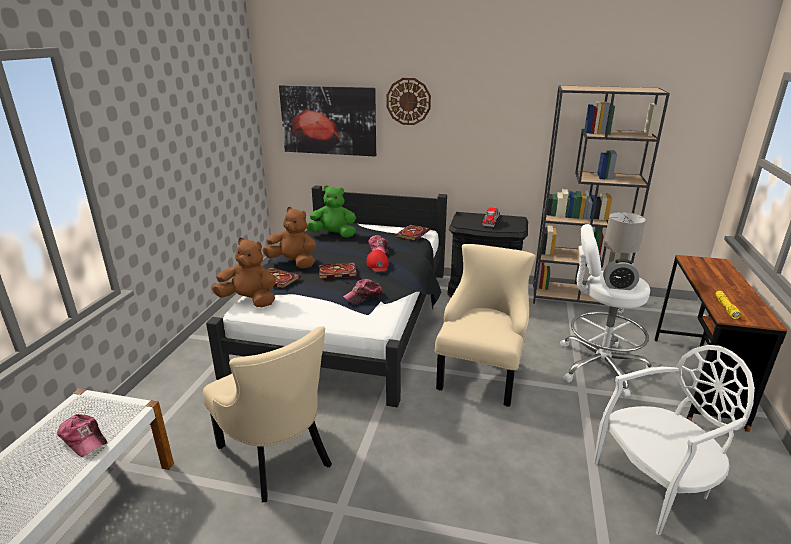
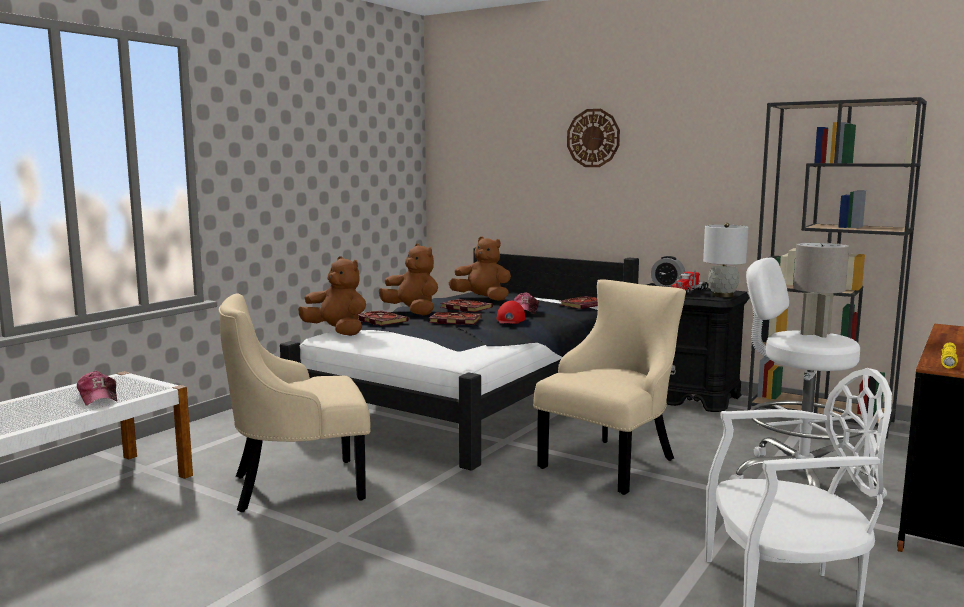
camera: 20 degrees right, 15 degrees down
(275, 454) = (301, 486): beige chair -> beige chair turned 90 degrees clockwise
(328, 120) = (500, 165): picture -> none
(331, 252) = (464, 308): none -> book
(333, 235) = (482, 299): green plush toy -> brown plush toy
(363, 296) = (467, 338): cap -> none
(516, 225) = (722, 295): none -> white table lamp
(618, 286) = (805, 341): alarm clock -> alarm clock (667, 285)

